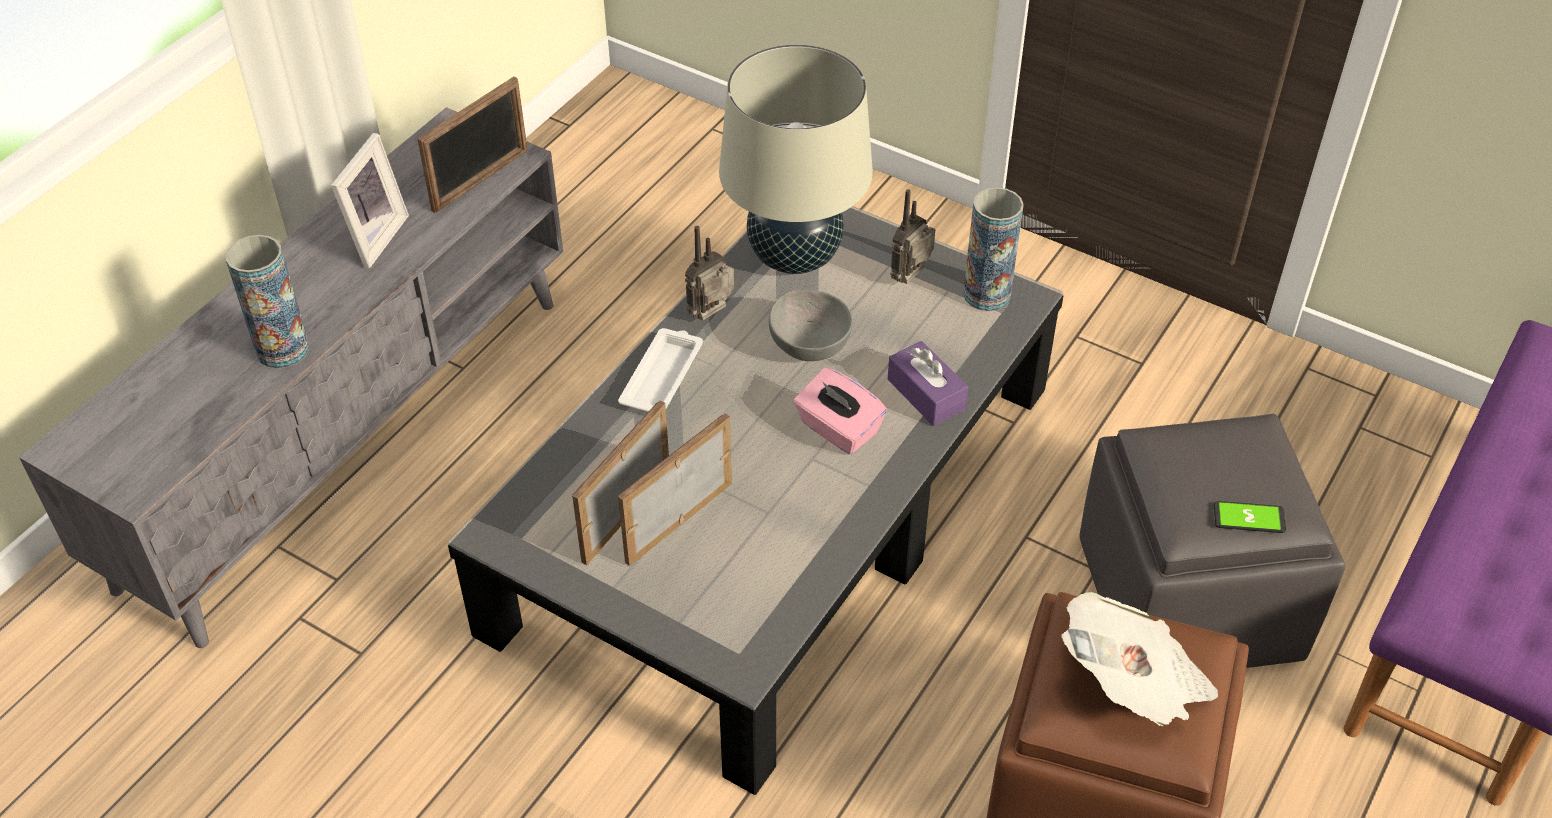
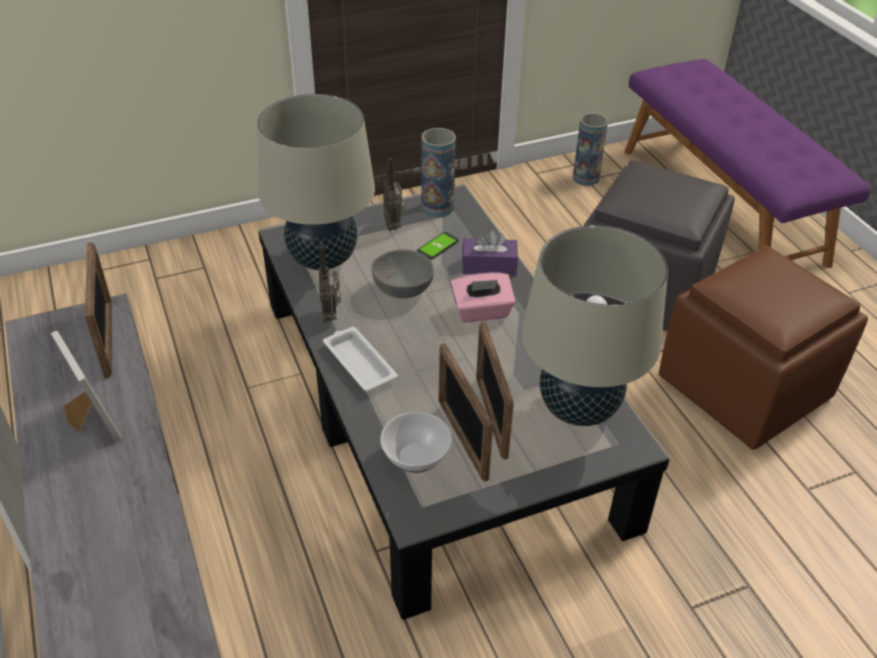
camera: 55 degrees left, 5 degrees down
(282, 349) = (146, 533): vase -> vase (585, 178)
(567, 493) = (415, 458): none -> bowl
(758, 590) = (578, 408): none -> beige table lamp
(1133, 684) = (781, 289): newspaper -> none
(1249, 518) = (698, 199): phone -> phone (437, 246)

